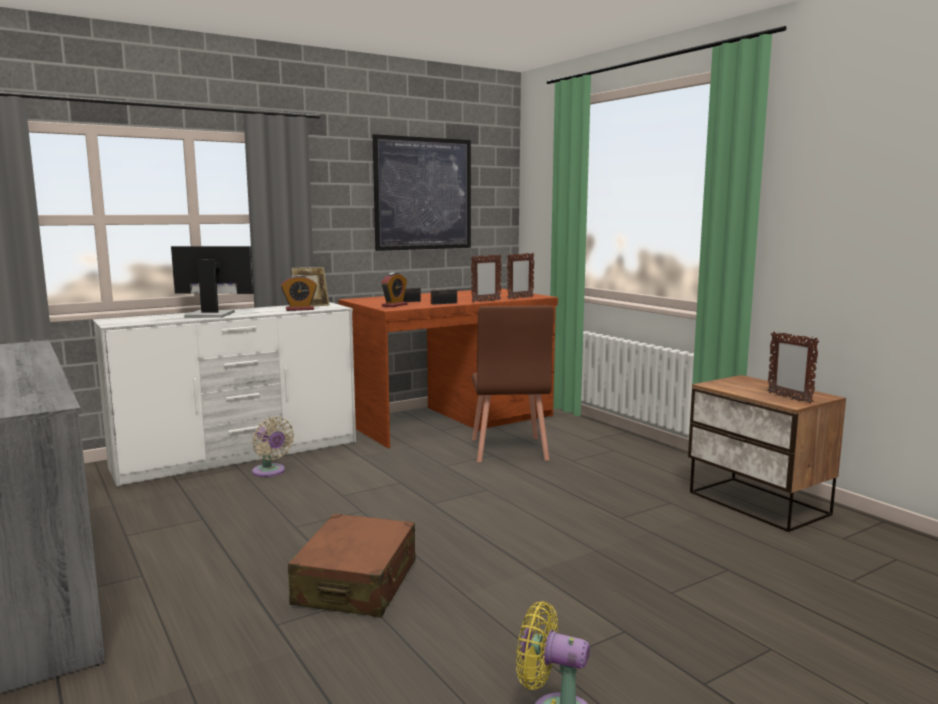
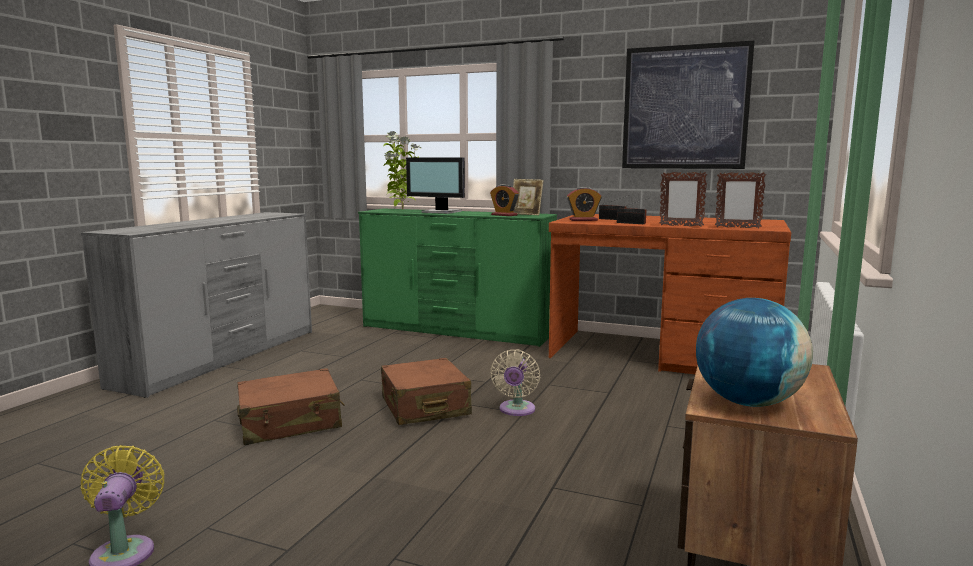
camera: 55 degrees right, 0 degrees up
(139, 318) = (401, 210): none -> potted plant
(210, 314) = (441, 212): monitor -> monitor turned 150 degrees clockwise
(239, 455) = (456, 331): white dresser -> green dresser
(270, 472) = (441, 346): beige fan -> beige fan (516, 410)
(417, 518) = (424, 407): none -> brown suitcase
(508, 449) = (635, 394): brown chair -> none
(789, 398) = (747, 402): picture frame -> globe

